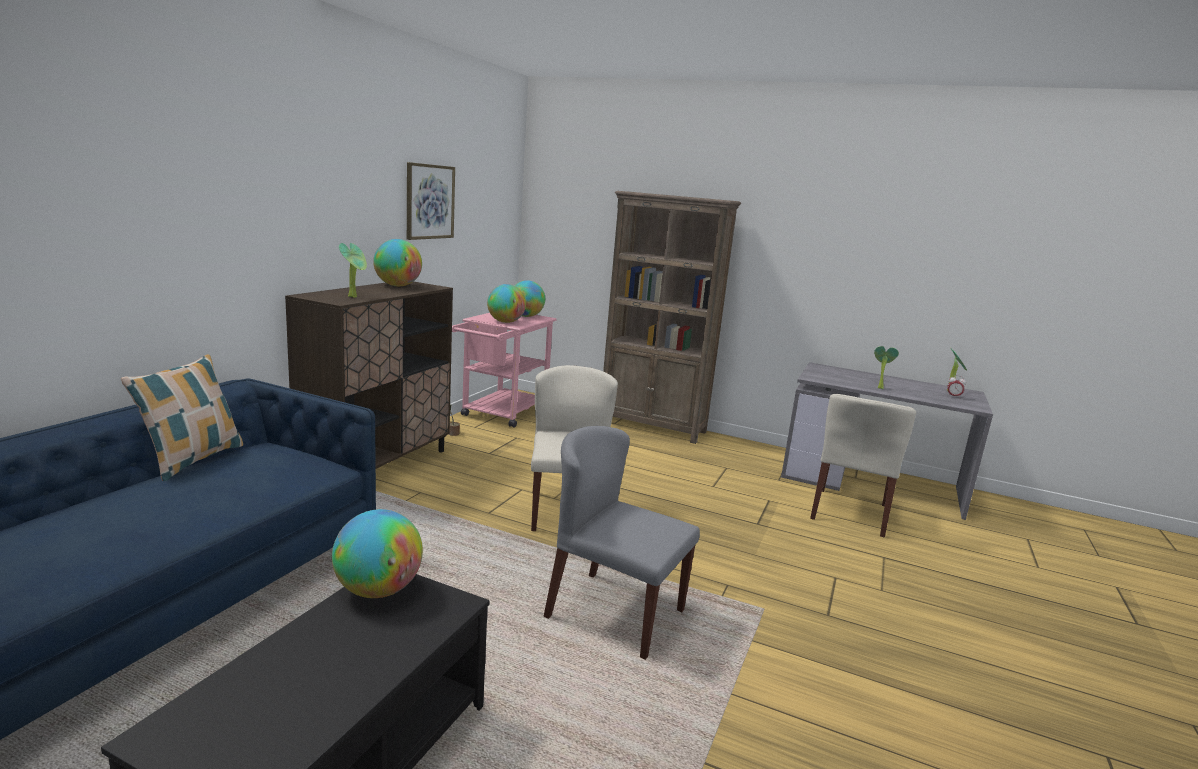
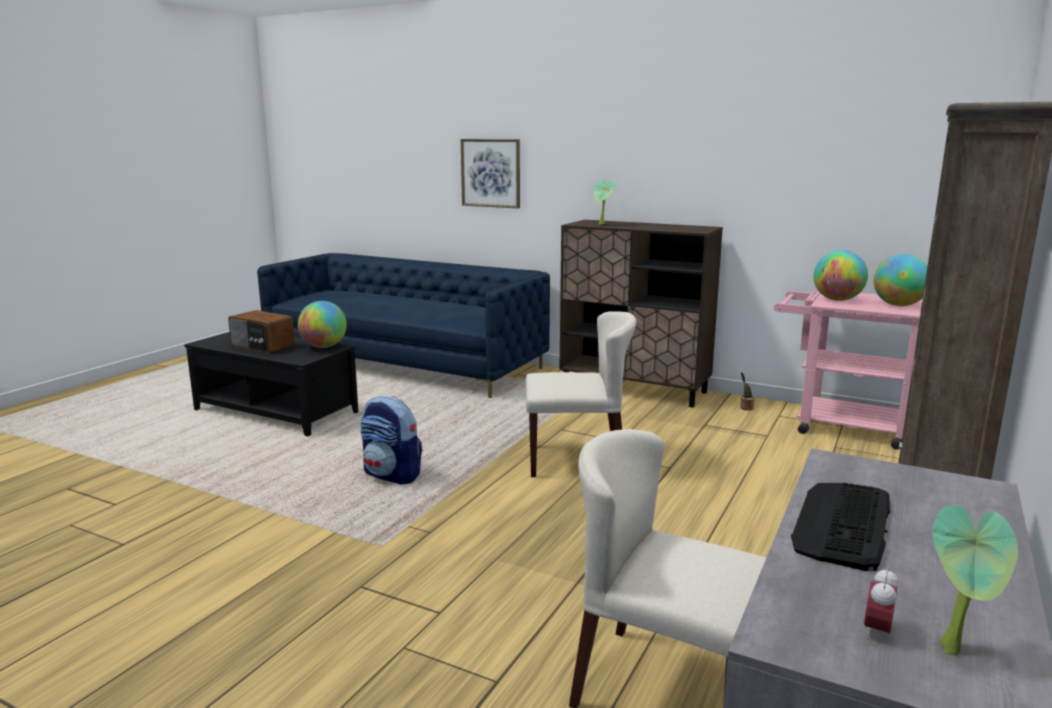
camera: 95 degrees right, 0 degrees up
(192, 460) = (477, 303): pillow -> none
(339, 667) = (262, 346): none -> radio
(398, 286) = (679, 227): globe -> none
(429, 202) = (777, 146): picture -> picture (491, 173)
(614, 613) = (392, 475): grey chair -> backpack
(879, 387) = (843, 524): potted plant -> keyboard

